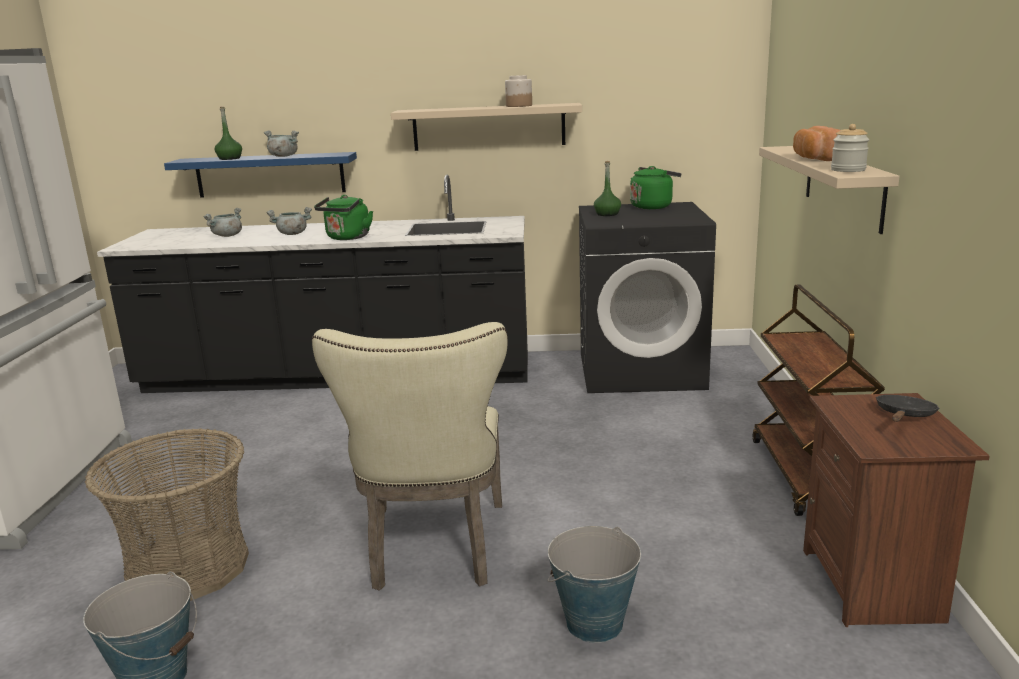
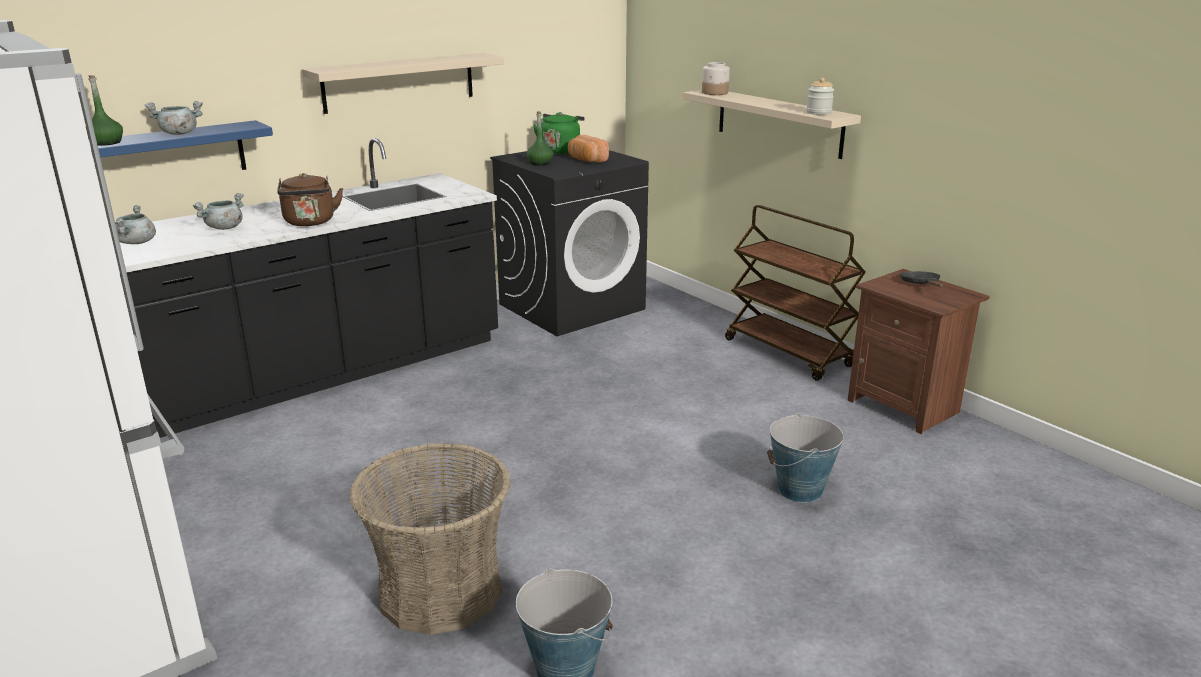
camera: 40 degrees left, 5 degrees up
(347, 238) = (310, 222): green kettle -> brown kettle
(435, 550) = (628, 491): beige chair -> none
(519, 106) = (439, 59): jar -> jar (715, 93)
(814, 159) = (764, 103): bread -> bread (586, 160)

